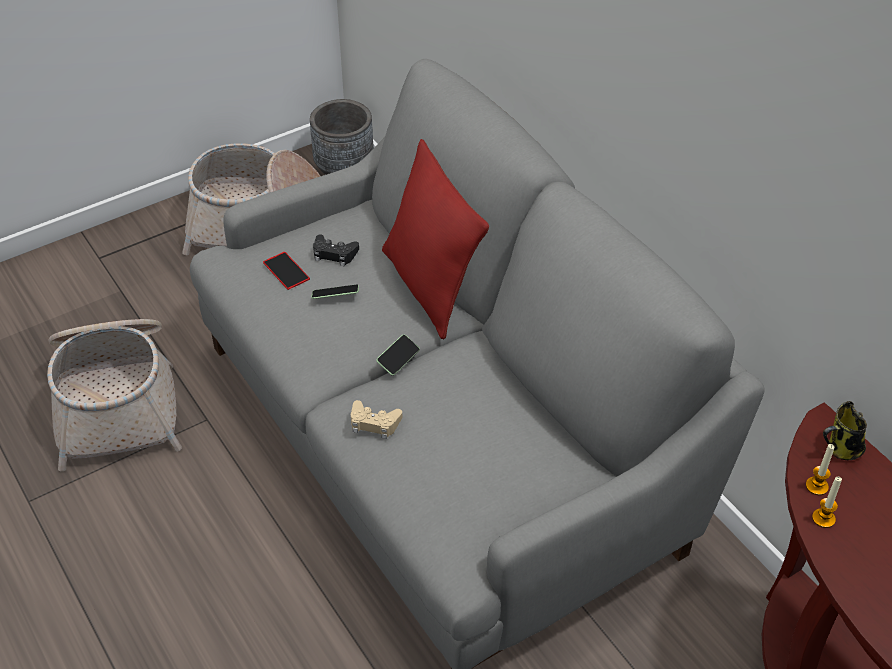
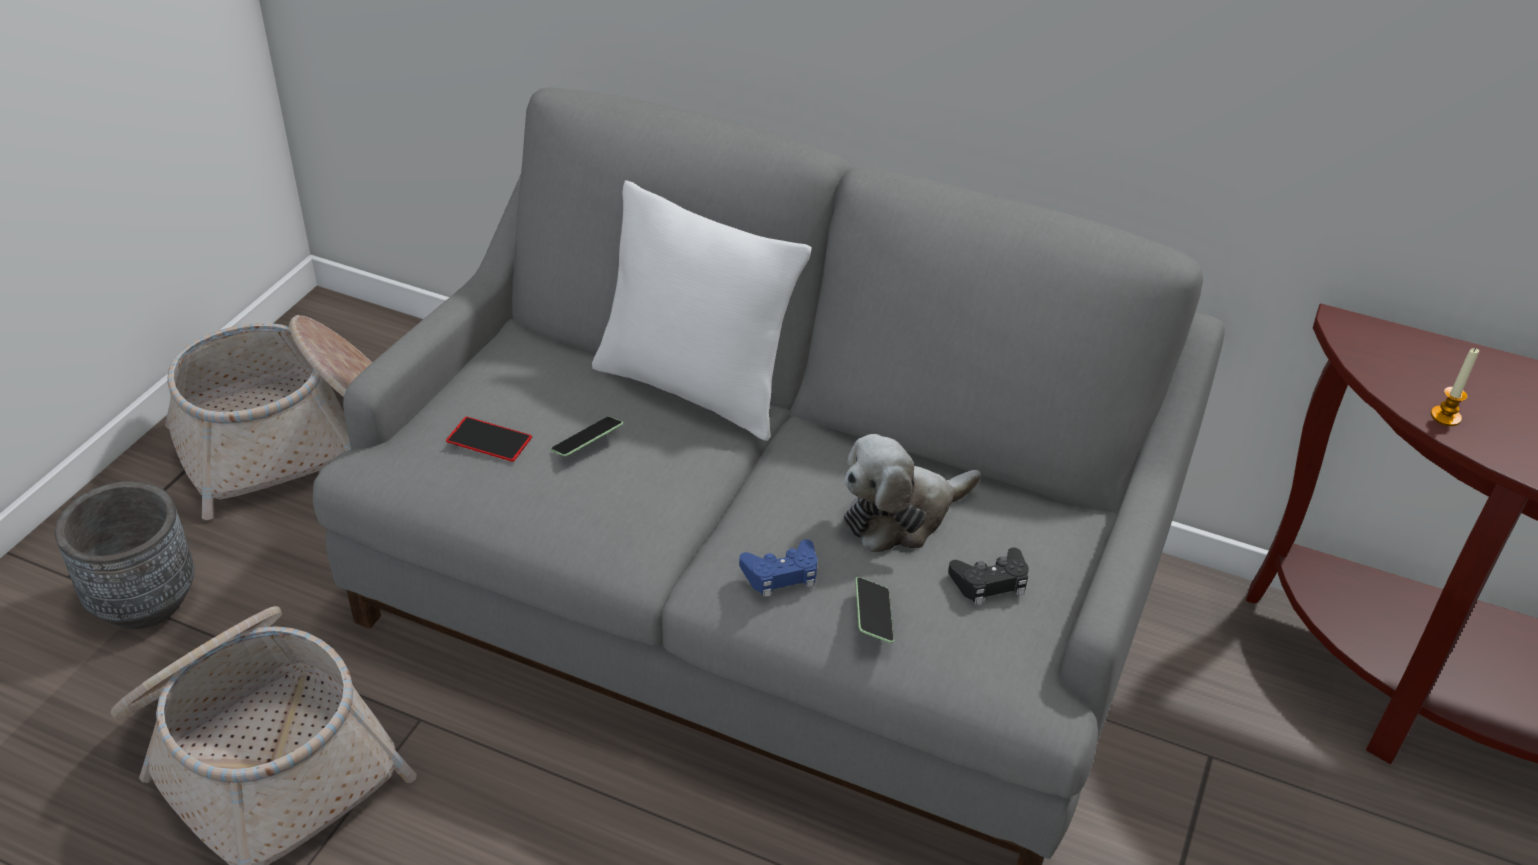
camera: 35 degrees left, 5 degrees down
(334, 254) = (537, 394): black game controller -> black game controller (990, 582)
(344, 168) = (355, 330): grey planter -> grey planter (144, 600)
(374, 423) = (781, 574): beige game controller -> blue game controller
(398, 359) = (735, 487): phone -> phone (873, 617)
(430, 287) = (693, 388): red pillow -> white pillow
(476, 421) = (901, 515): none -> plush toy
(816, 486) = (1405, 388): candle -> none
(841, 449) = (1386, 341): mug -> none

